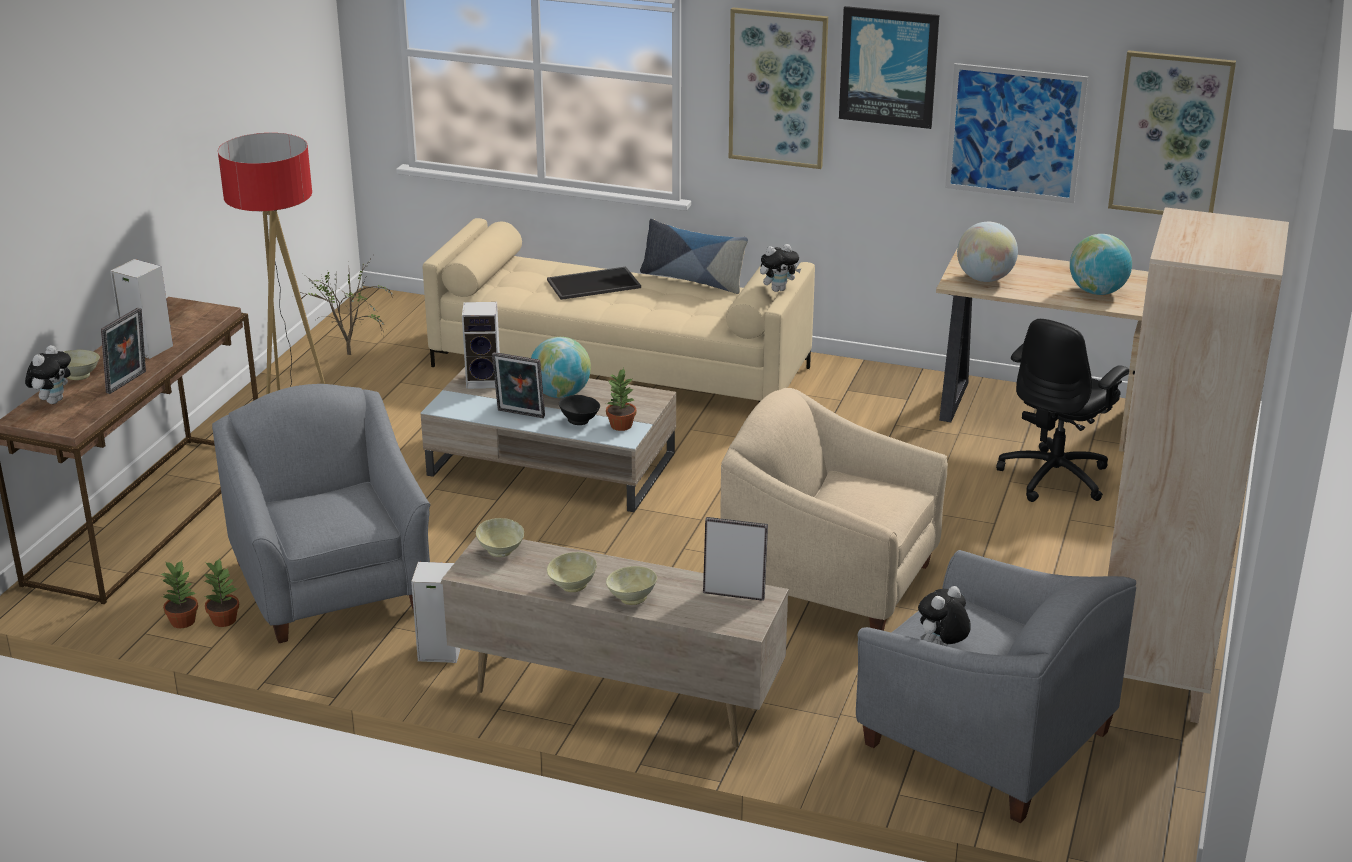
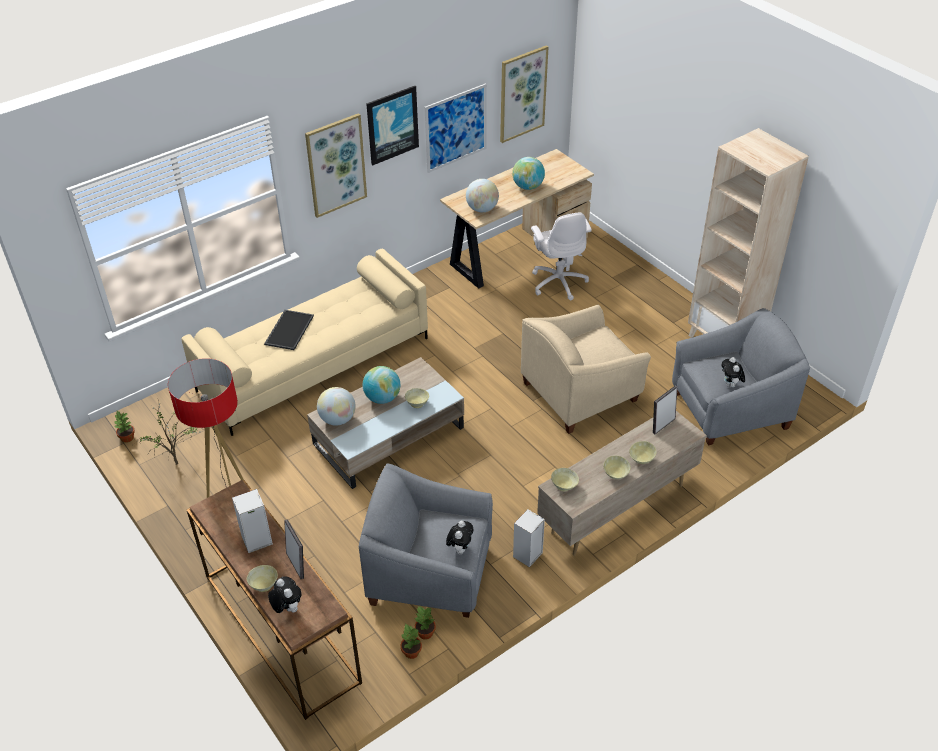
camera: 55 degrees left, 15 degrees up
(485, 381) = (338, 419): speaker -> globe
(520, 414) = (389, 422): picture frame -> none
(580, 421) = (417, 403): black bowl -> beige bowl
(620, 426) = (437, 391): potted plant -> potted plant (127, 438)
(693, 280) = (324, 294): pillow -> none
(778, 289) = (399, 273): plush toy -> plush toy (460, 548)
(1055, 477) = (558, 282): black office chair -> white office chair

